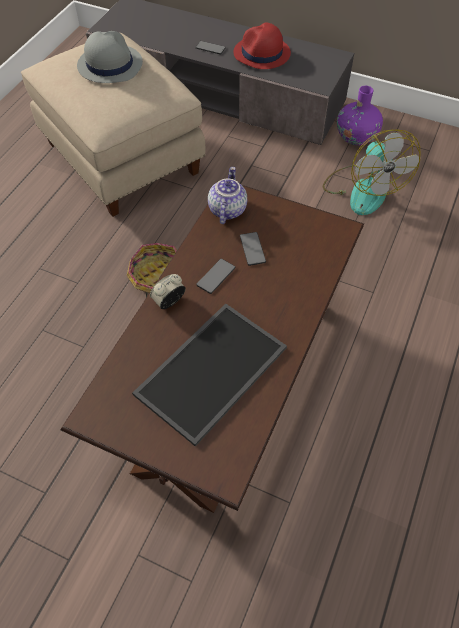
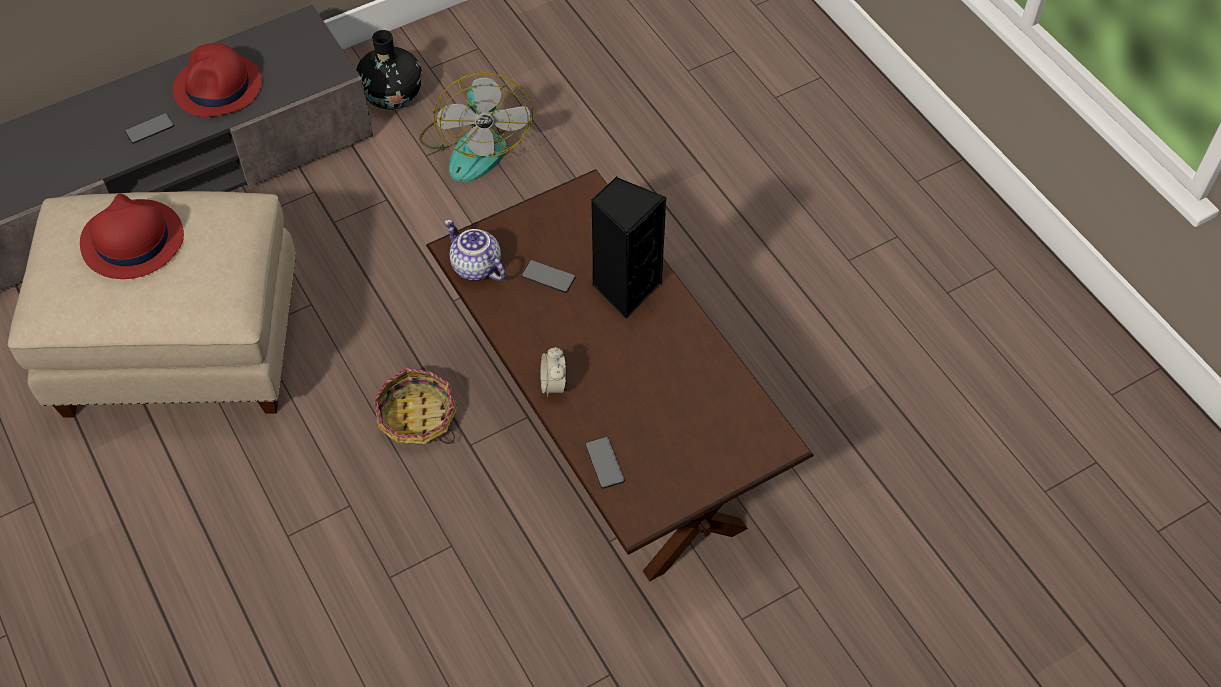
camera: 55 degrees left, 0 degrees up
(109, 64) = (131, 240): grey hat -> red hat
(212, 373) = (667, 395): tray -> none
(216, 276) = (556, 327): phone -> phone (604, 463)
(282, 295) = (625, 288): none -> black speaker
(356, 137) = (392, 96): purple vase -> black vase
(363, 189) = (475, 145): fan -> fan turned 60 degrees clockwise

